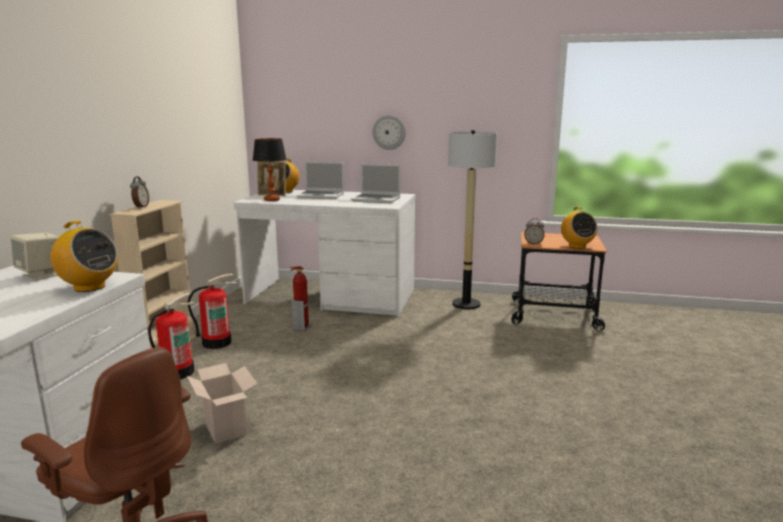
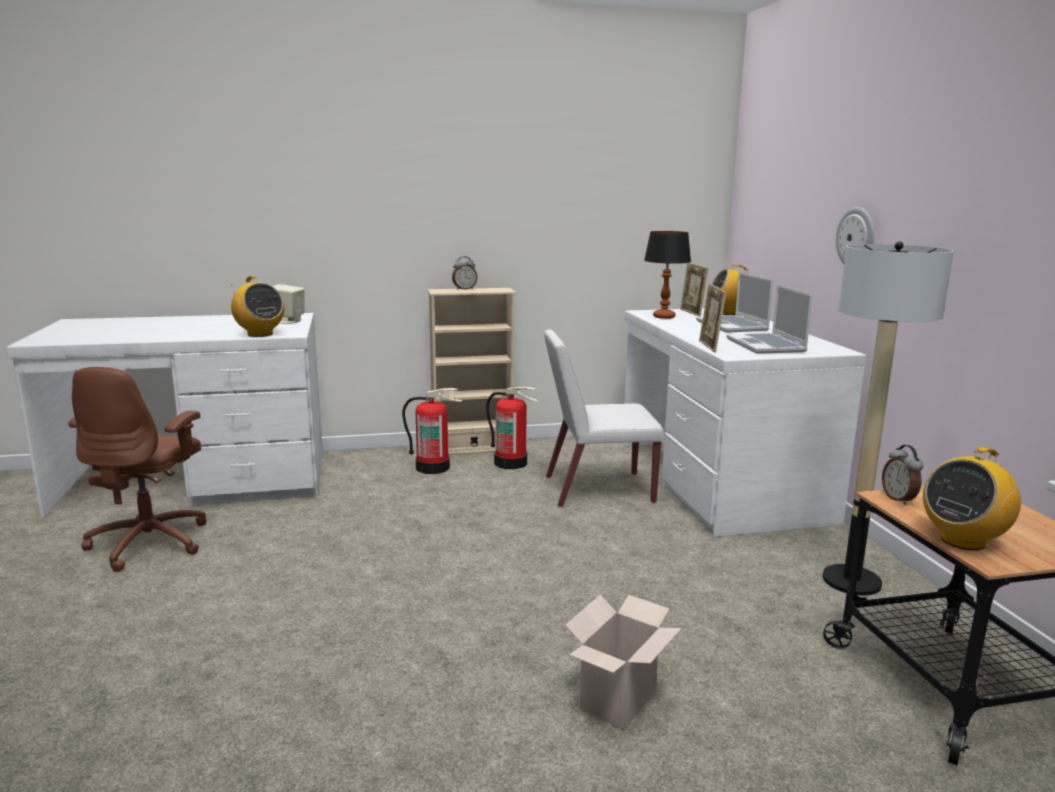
camera: 65 degrees right, 0 degrees up
(89, 287) = (260, 334): radio -> radio turned 45 degrees counterclockwise
(227, 428) = (343, 518): cardboard box -> cardboard box (619, 703)
(301, 327) = (597, 489): fire extinguisher -> white chair
(364, 206) = (709, 347): none -> picture frame

